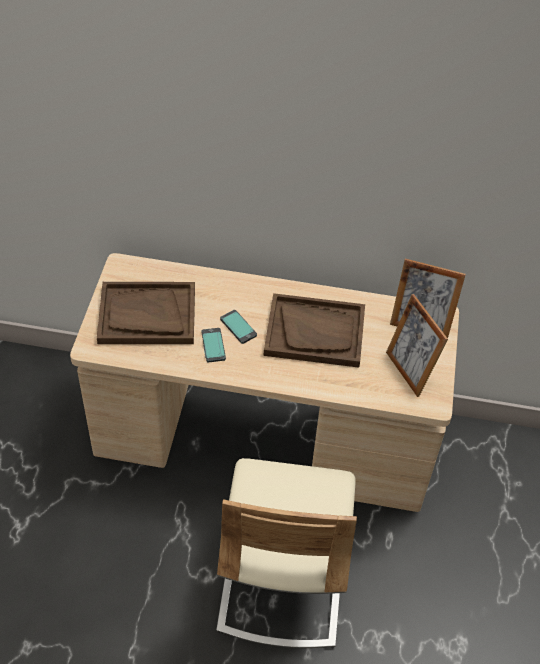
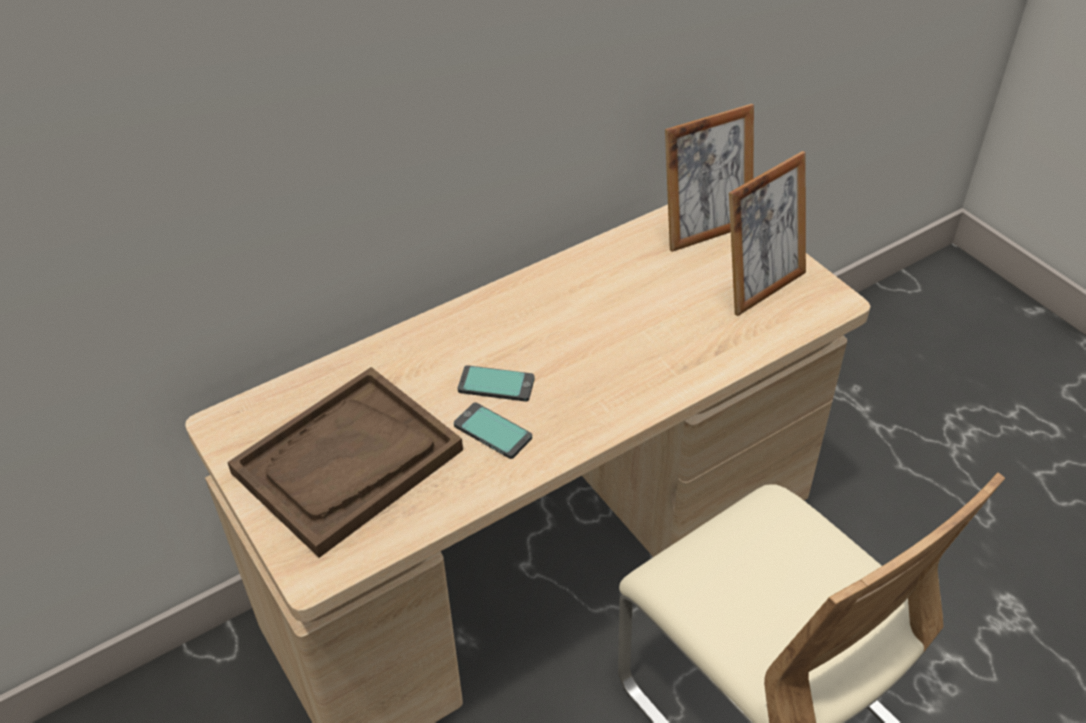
camera: 40 degrees left, 5 degrees down
(315, 332) = (599, 321): brown tray -> none
(409, 371) = (760, 286): picture frame -> picture frame turned 60 degrees counterclockwise

